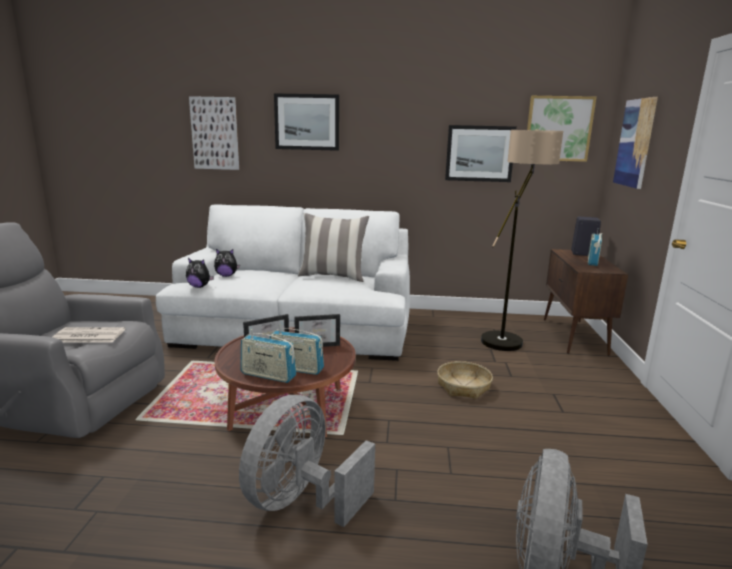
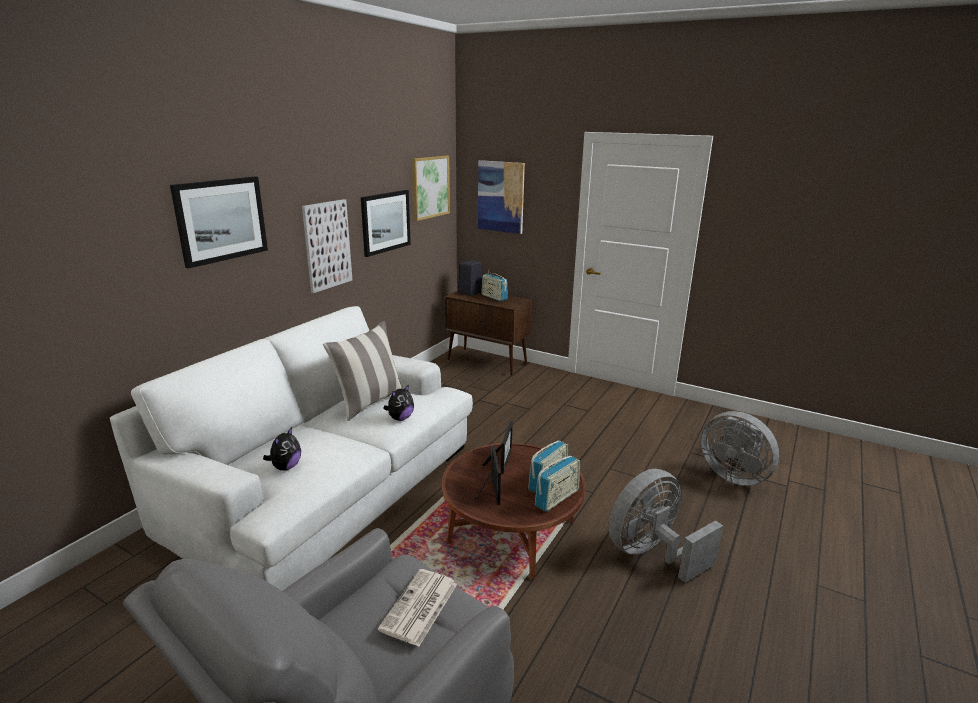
camera: 65 degrees left, 5 degrees up
(199, 286) = (303, 495): plush toy -> plush toy (400, 418)
(215, 133) = (76, 268): picture -> picture (327, 245)
(301, 501) = (652, 553): grey fan -> grey fan turned 90 degrees clockwise
(463, 386) = (532, 433): basket -> none
(508, 337) = (464, 385): floor lamp -> none

